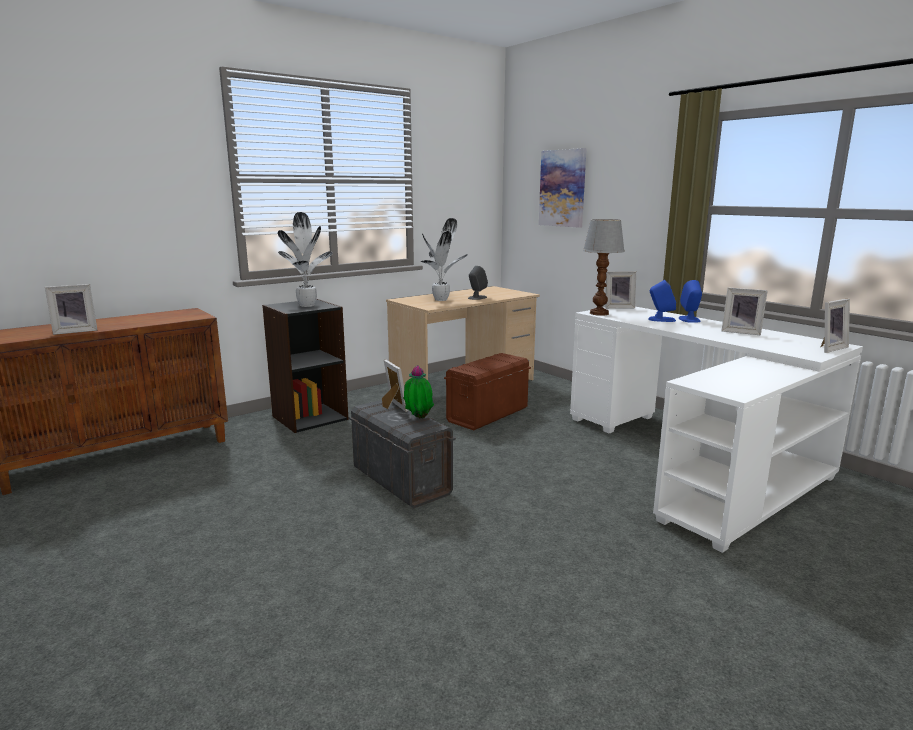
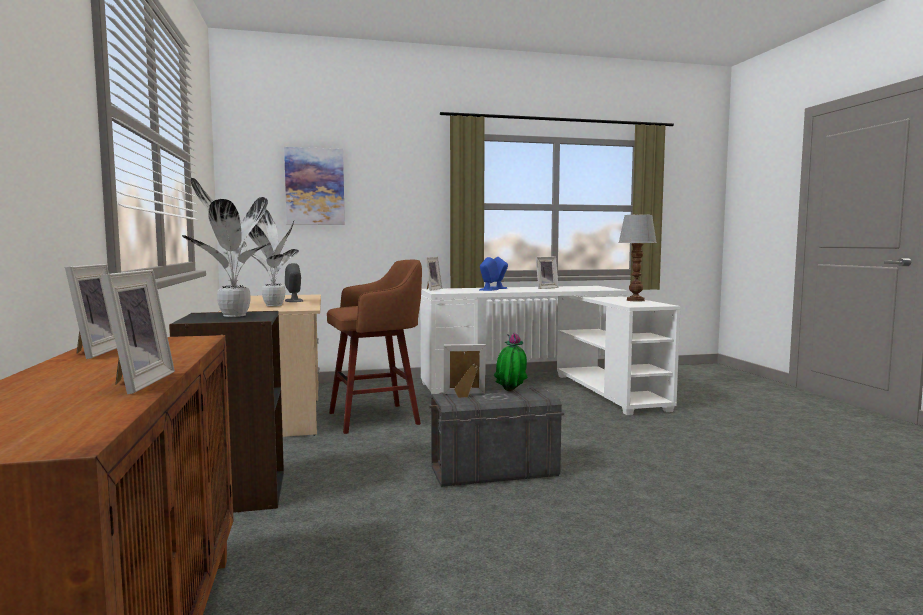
camera: 65 degrees left, 10 degrees down
(487, 414) = (377, 418): brown storage box -> brown stool
(599, 313) = (445, 292): table lamp -> table lamp (635, 300)
(828, 348) = (599, 287): picture frame -> picture frame (92, 352)

